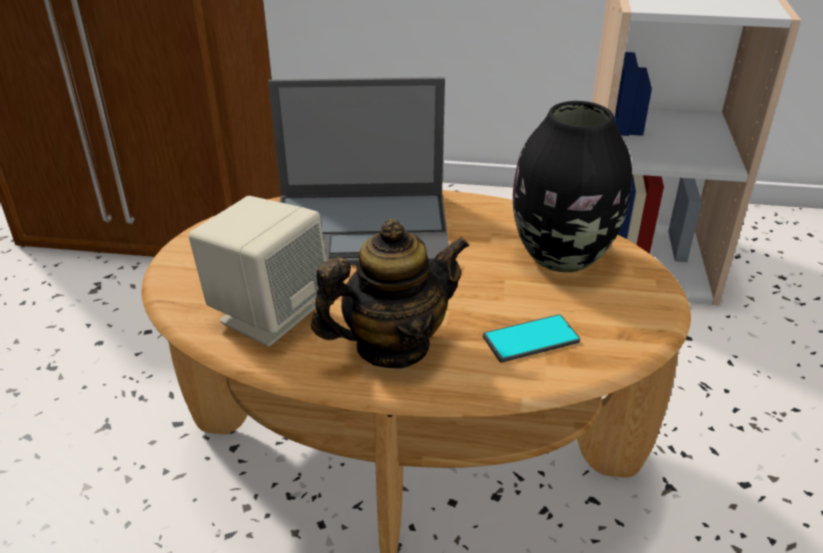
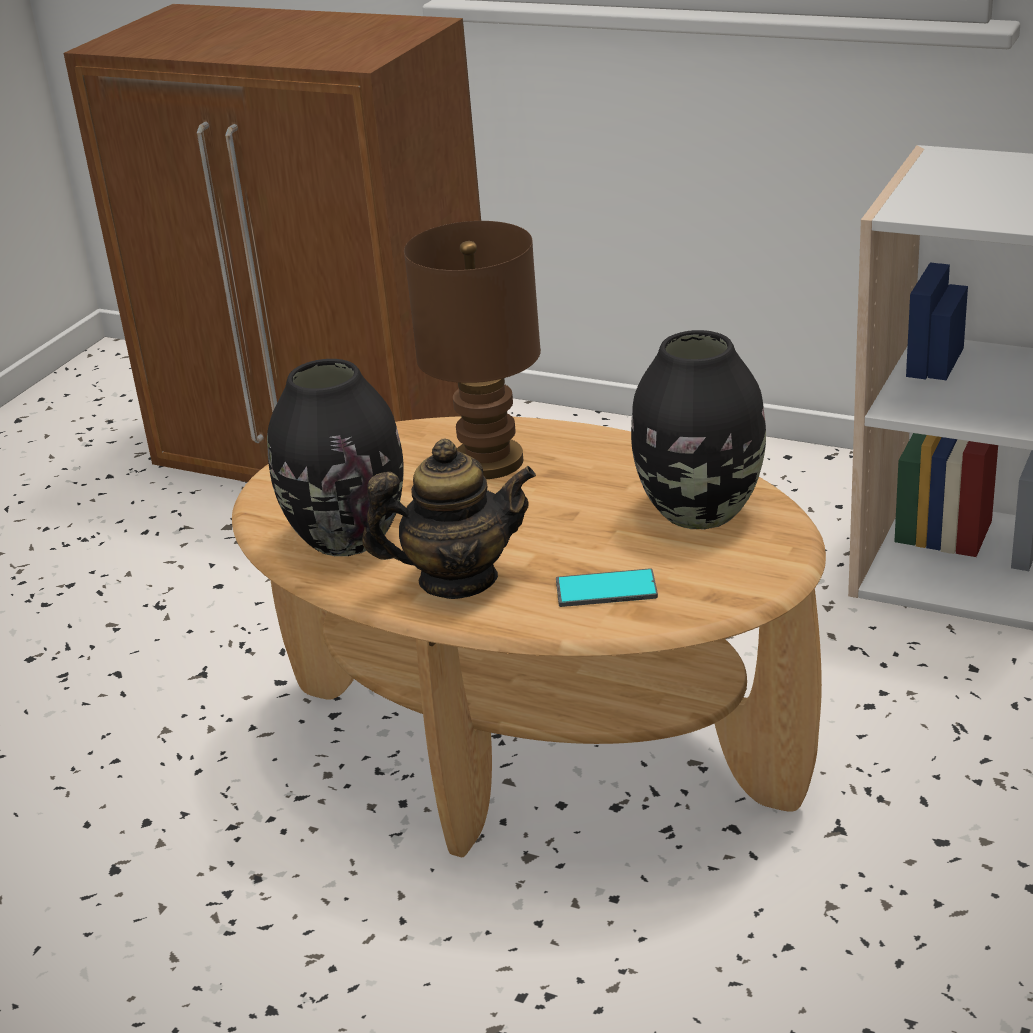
camera: 20 degrees right, 5 degrees down
(268, 313) = (347, 536): beige speaker -> black vase
(363, 228) = (490, 461): laptop -> brown table lamp

